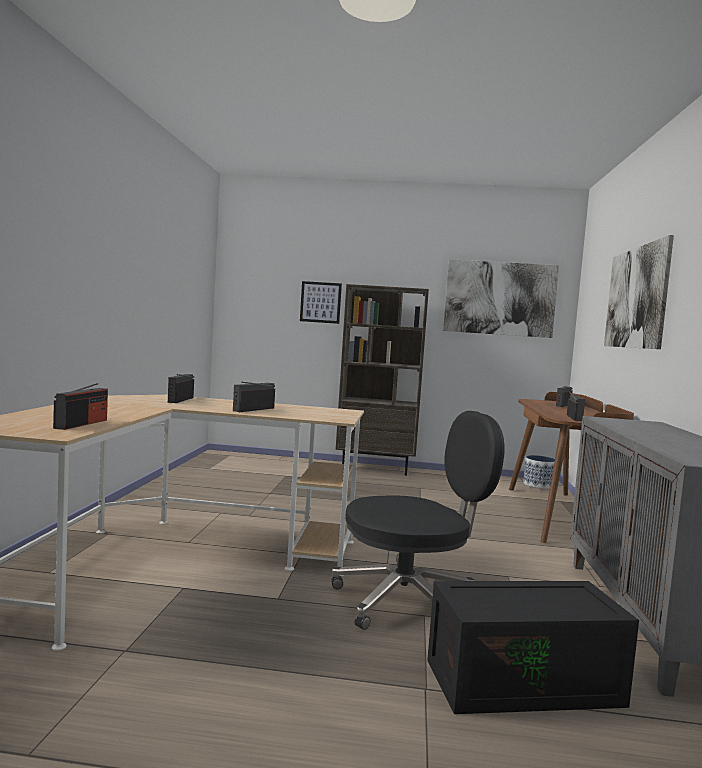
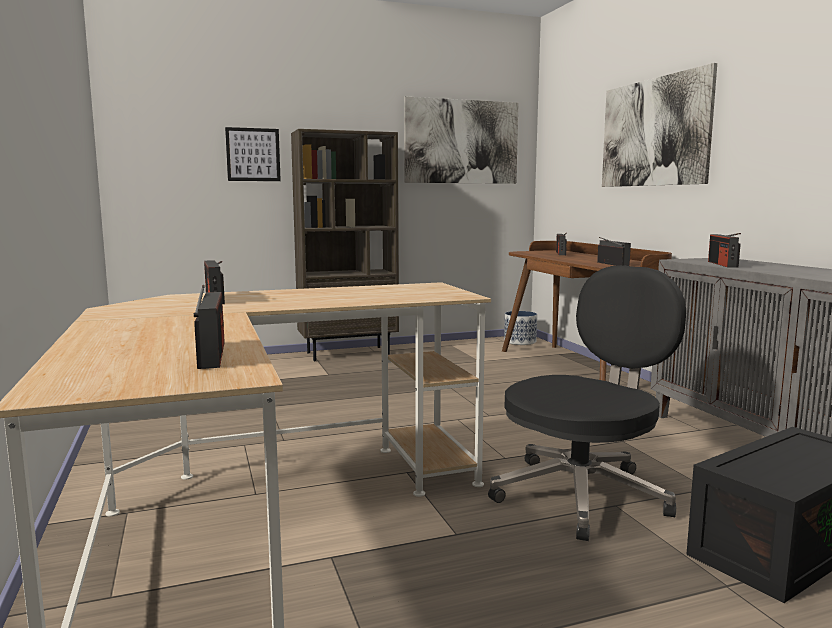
camera: 25 degrees left, 5 degrees up
(253, 409) = (339, 298): radio -> radio (722, 264)

